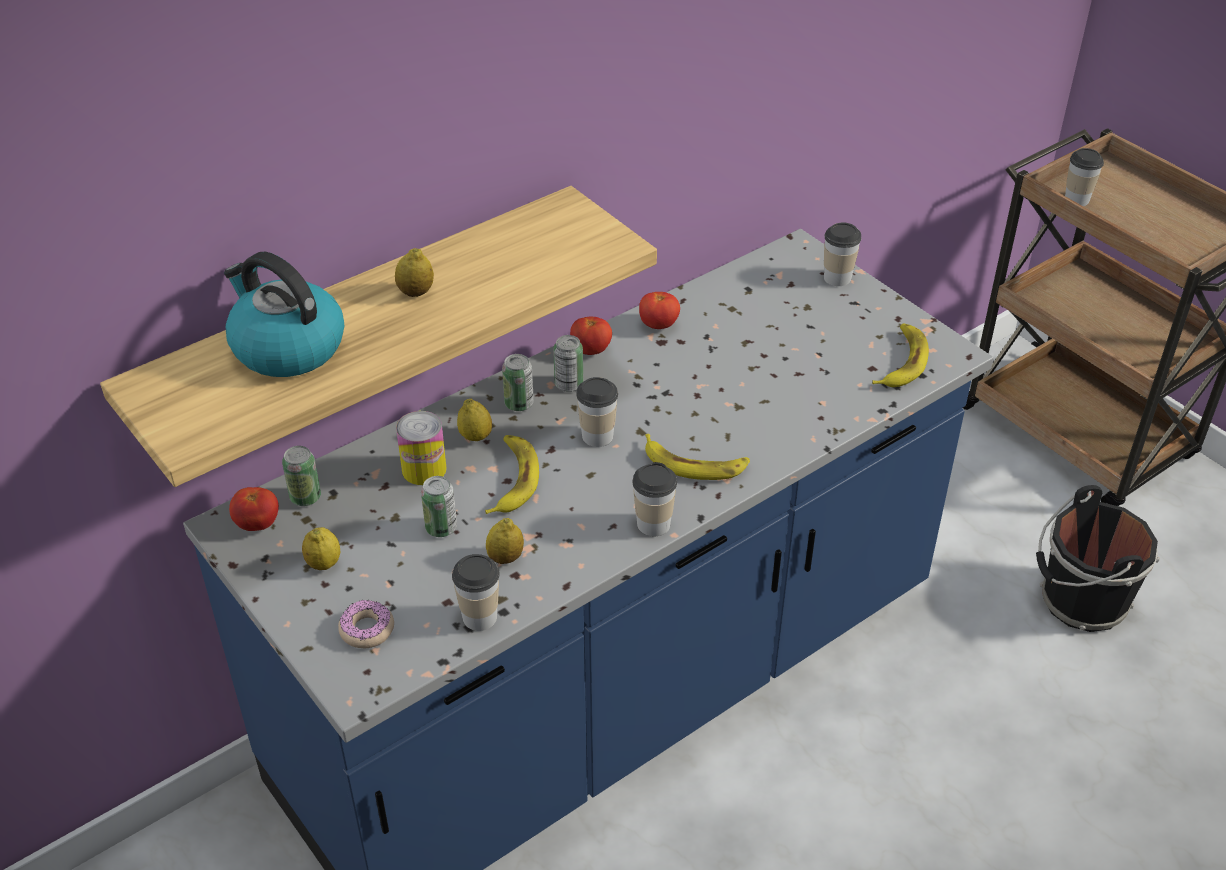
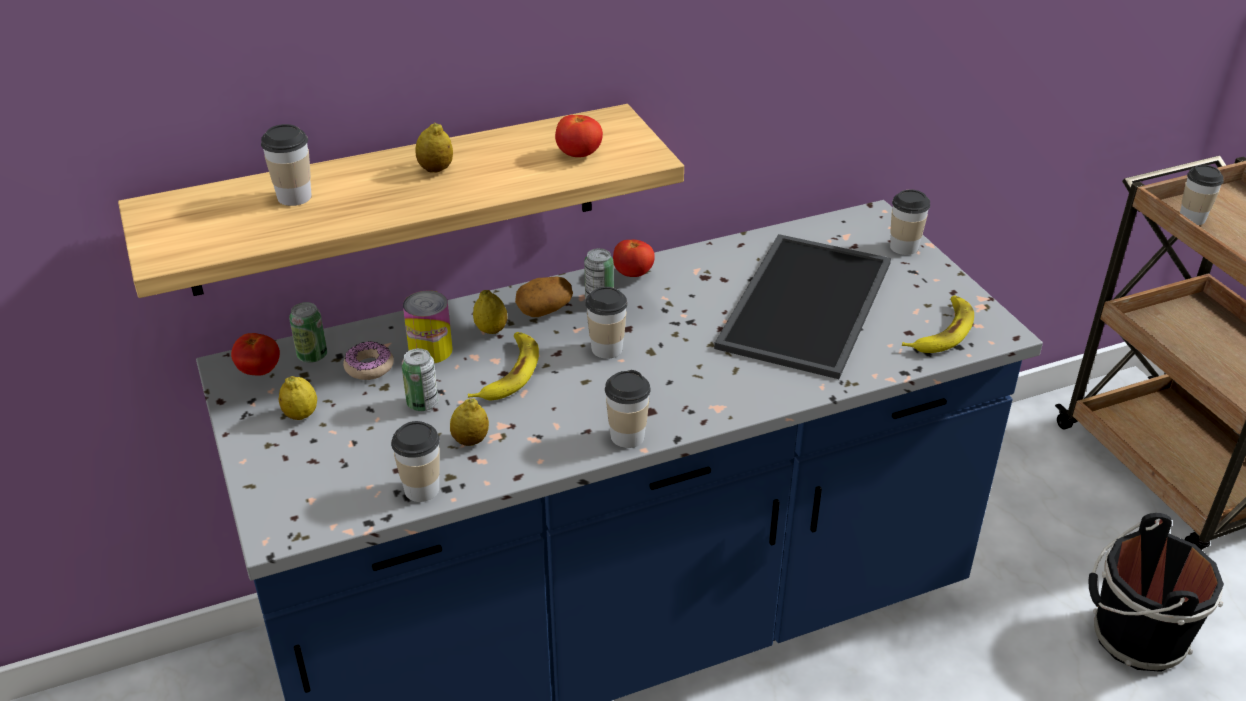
camera: 15 degrees right, 5 degrees down
(286, 347) = (294, 197): kettle -> cup
(367, 630) = (312, 480): donut -> donut (369, 367)
(519, 404) = (544, 309): can -> potato
(659, 325) = (708, 262): tomato -> tomato (579, 155)
(694, 464) = (691, 389): banana -> none
(765, 353) = (803, 302): none -> tray

